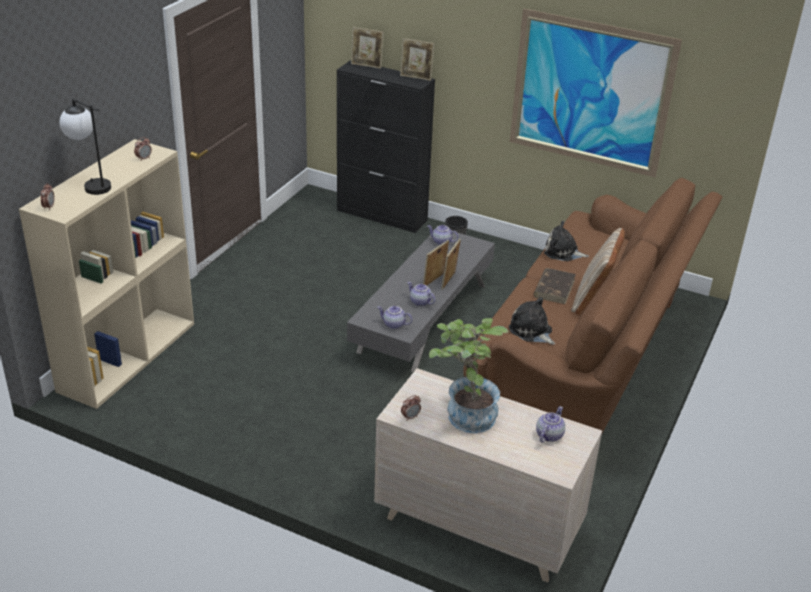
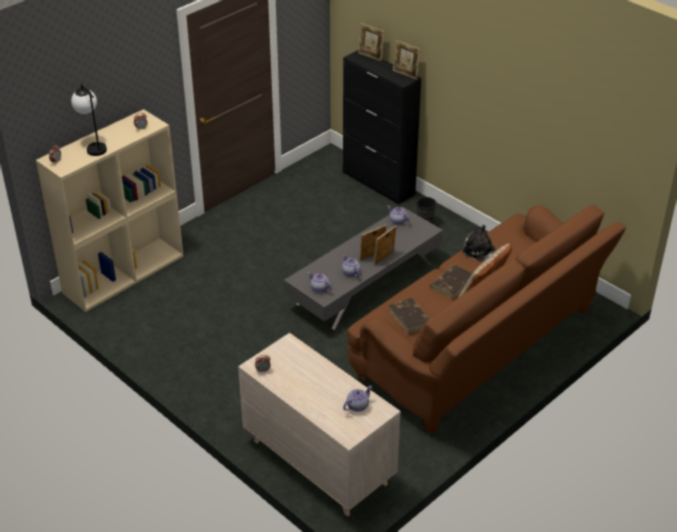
camera: 20 degrees right, 5 degrees up
(465, 414) = (304, 376): potted plant -> none
(532, 331) = (410, 318): plush toy -> brown book
(590, 93) = (536, 115): picture -> none

